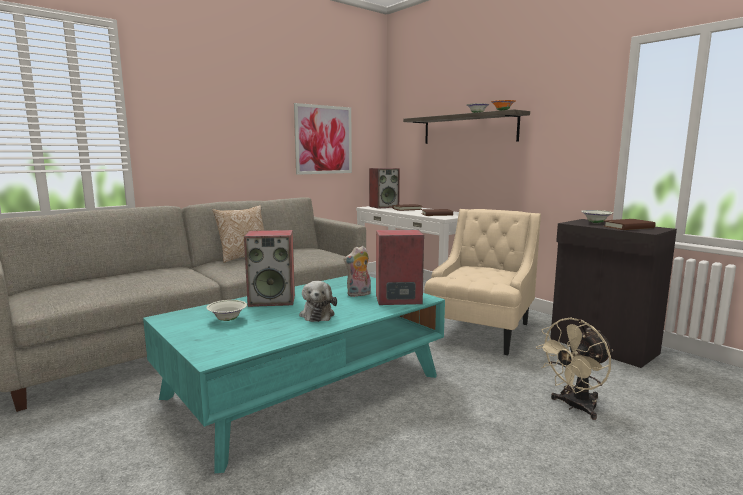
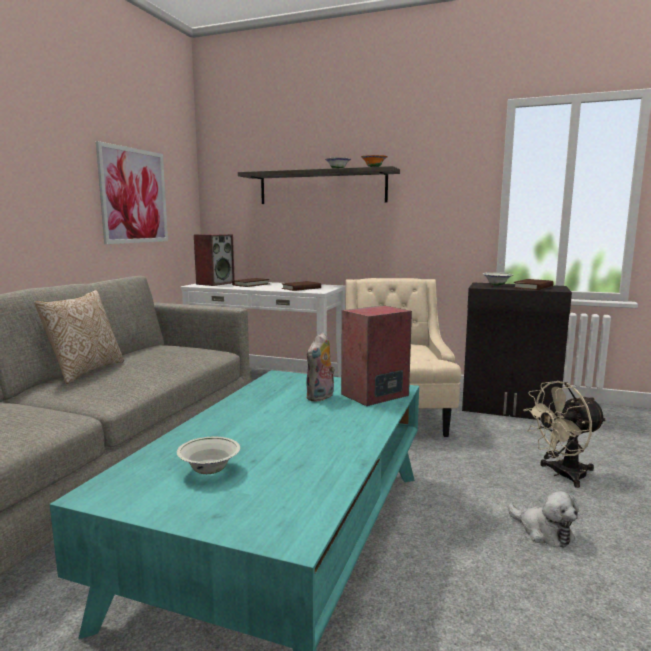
camera: 30 degrees left, 0 degrees up
(273, 300) = (225, 427): speaker -> none
(317, 314) = (319, 434): plush toy -> plush toy (543, 532)
(574, 407) = (562, 474): beige fan -> beige fan turned 45 degrees clockwise

